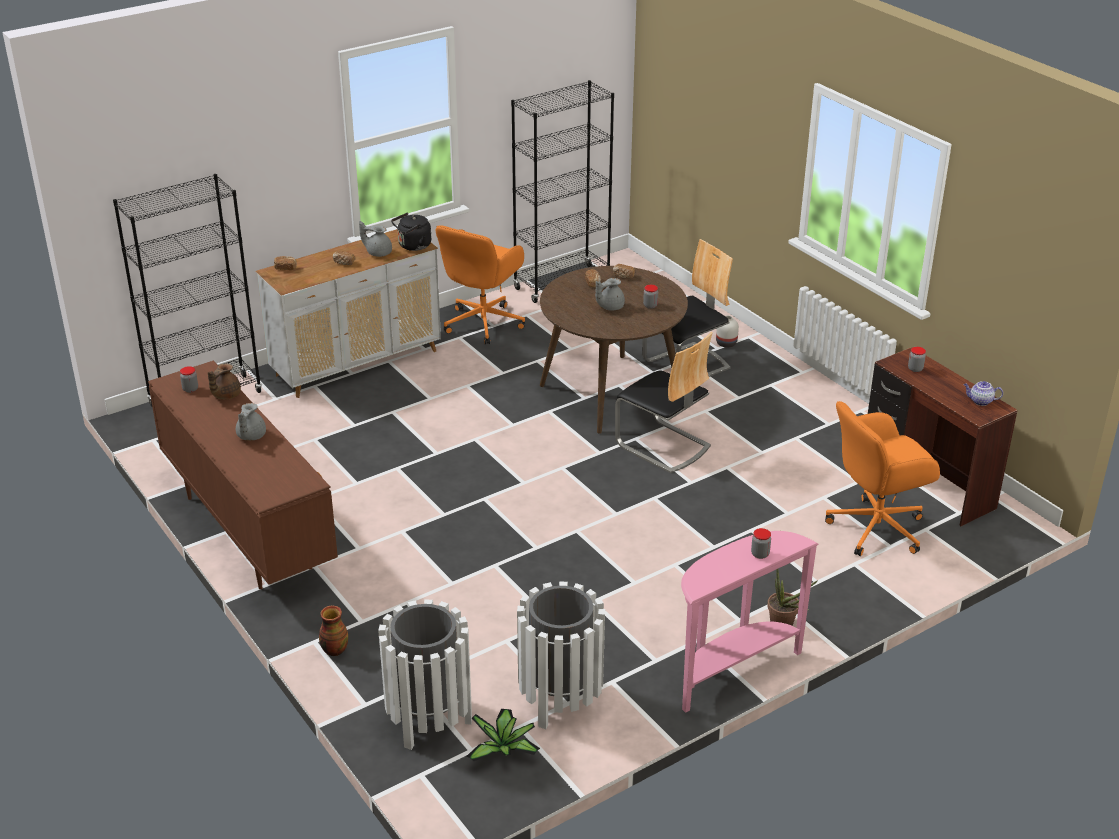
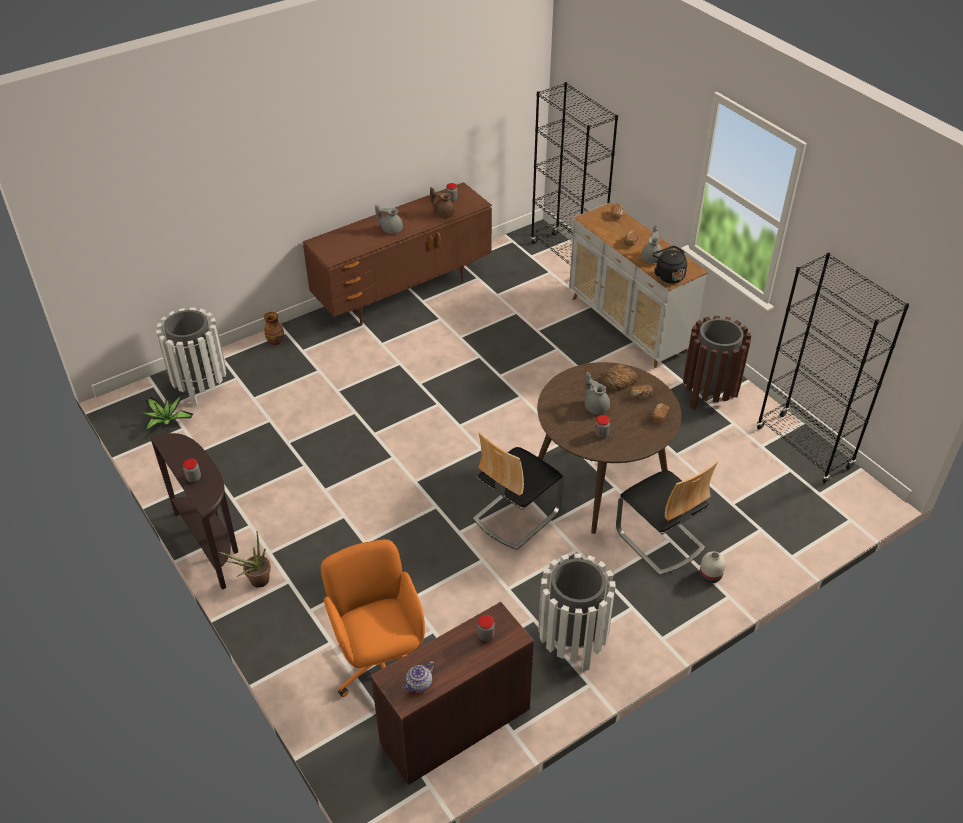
camera: 90 degrees right, 10 degrees up
(483, 324) = (709, 395): orange office chair -> brown trash can
(560, 700) = (203, 448): white trash can -> white trash can (572, 642)
(570, 293) = (618, 381): none -> bread
(731, 670) = (212, 543): pink console table -> brown console table
(980, 401) = (419, 685): teapot -> teapot turned 150 degrees counterclockwise

